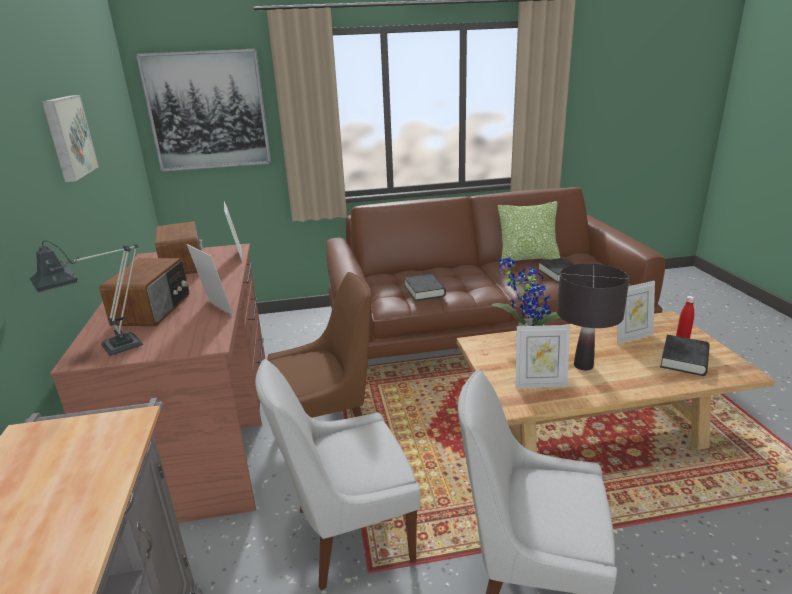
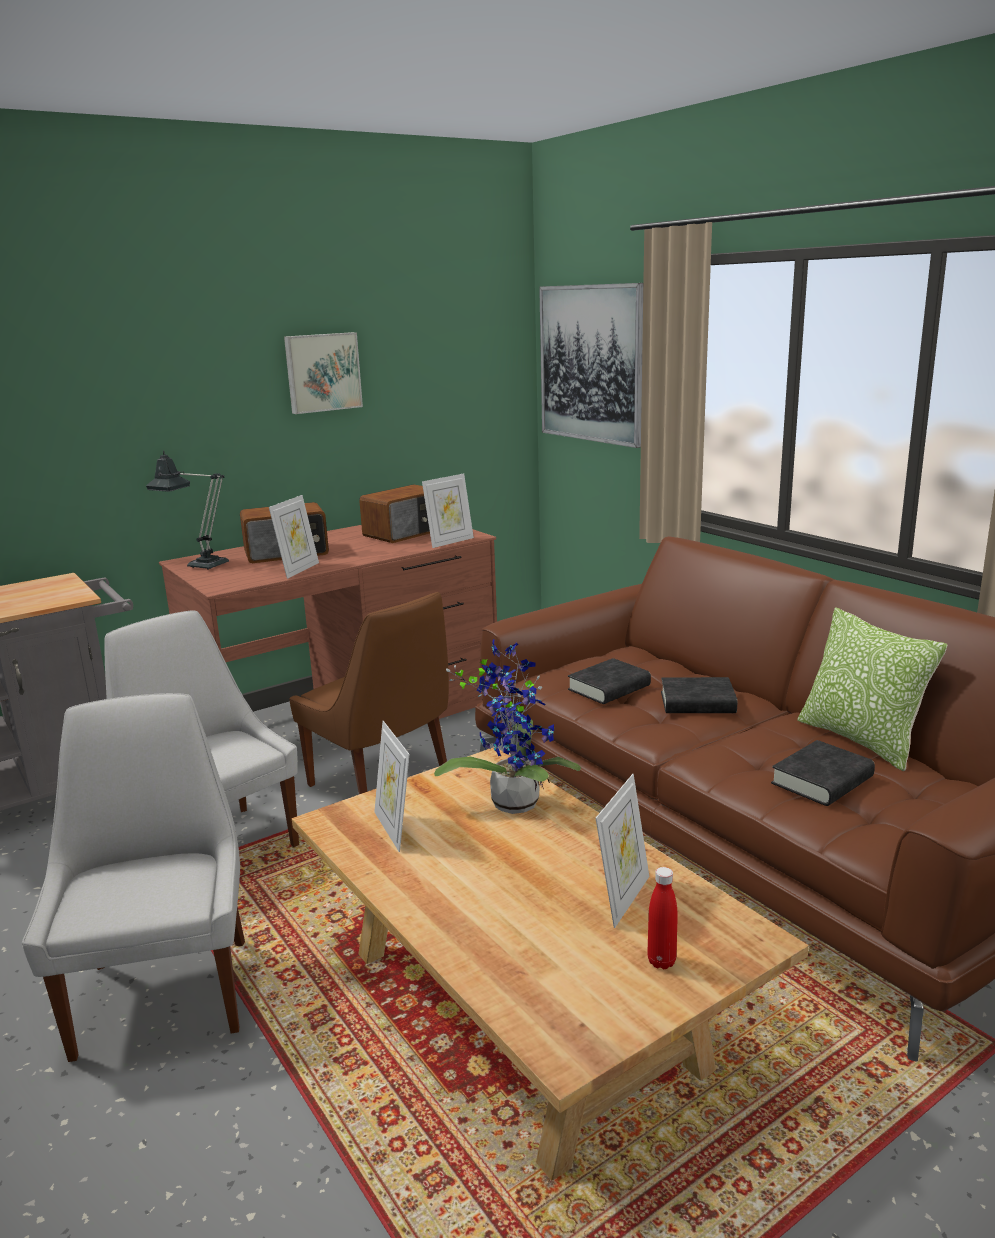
camera: 65 degrees right, 5 degrees down
(583, 366) = (473, 858): black table lamp -> none
(632, 337) = (623, 898): picture frame -> picture frame turned 105 degrees counterclockwise
(684, 359) = (569, 966): black book -> black book (697, 703)

